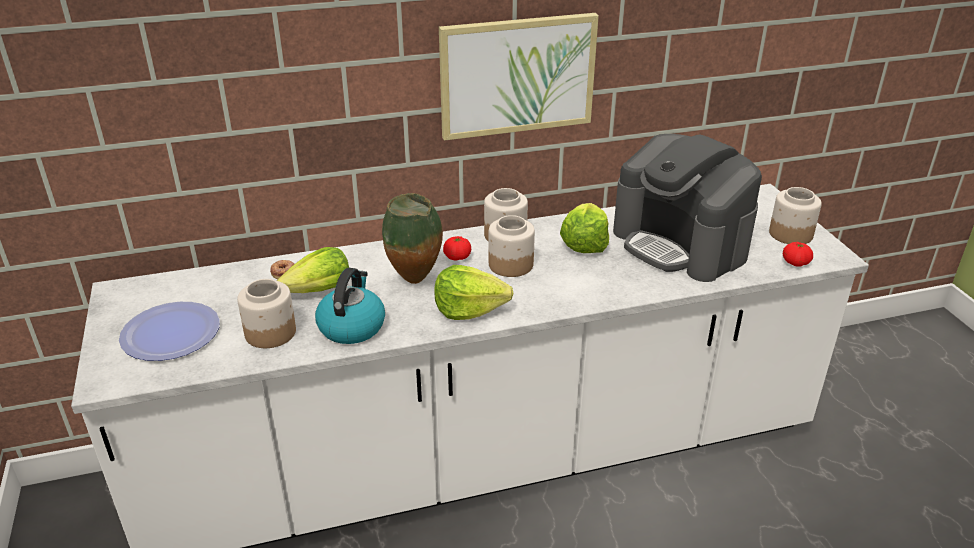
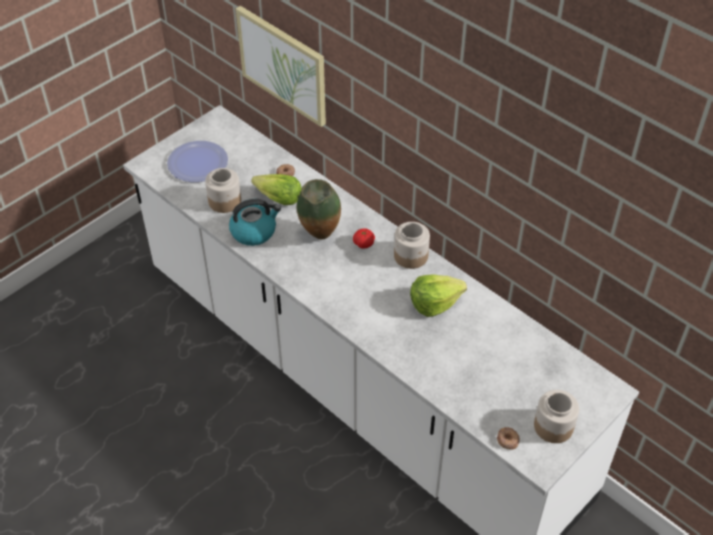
camera: 60 degrees right, 15 degrees up
(469, 309) = (309, 276): lettuce -> none
(510, 265) = (375, 274): jar -> none
(517, 75) = (451, 159): picture -> picture (283, 65)
(680, 244) = (479, 359): coffee machine -> none
(795, 263) = (507, 440): tomato -> donut

